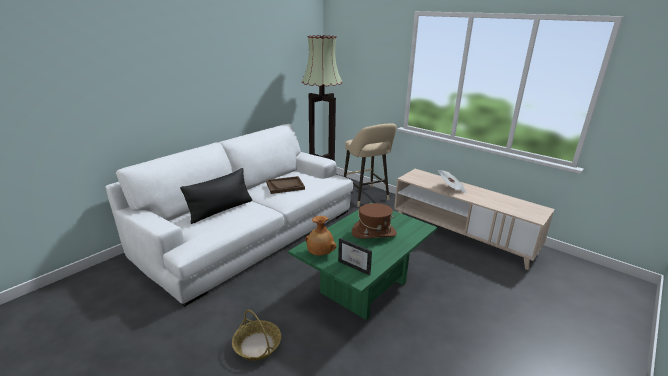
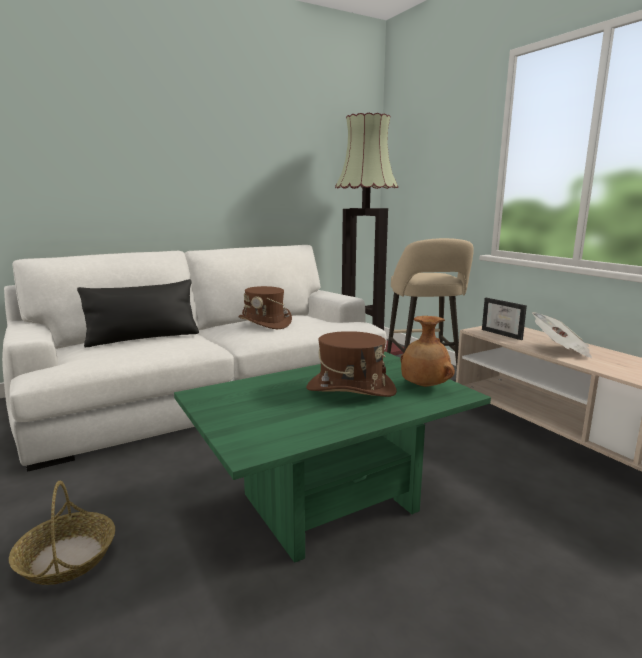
camera: 20 degrees right, 10 degrees down
(285, 186) = (265, 323): brown tray -> brown hat
(320, 253) = (221, 403): brown vase -> brown vase (424, 386)
(356, 266) = (267, 430): picture frame -> picture frame (505, 334)

